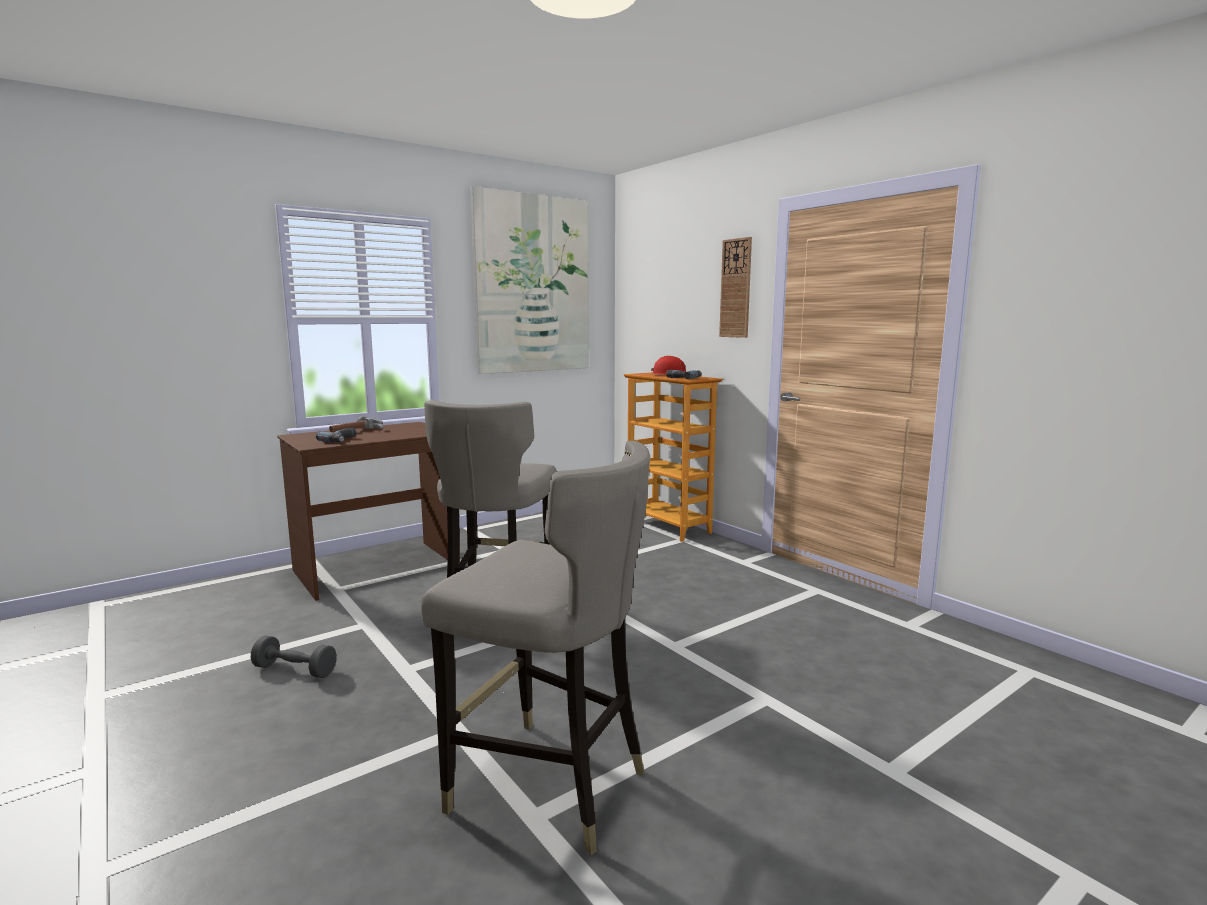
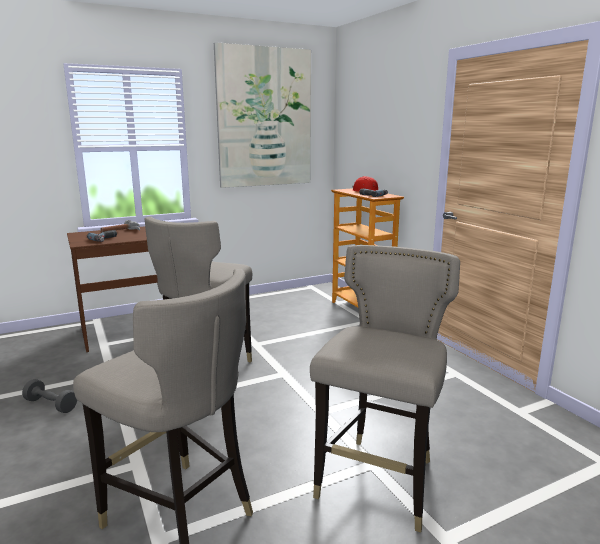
camera: 10 degrees right, 5 degrees up
(736, 288) = (416, 123): wall clock -> none
(784, 716) = (380, 480): none -> grey stool

